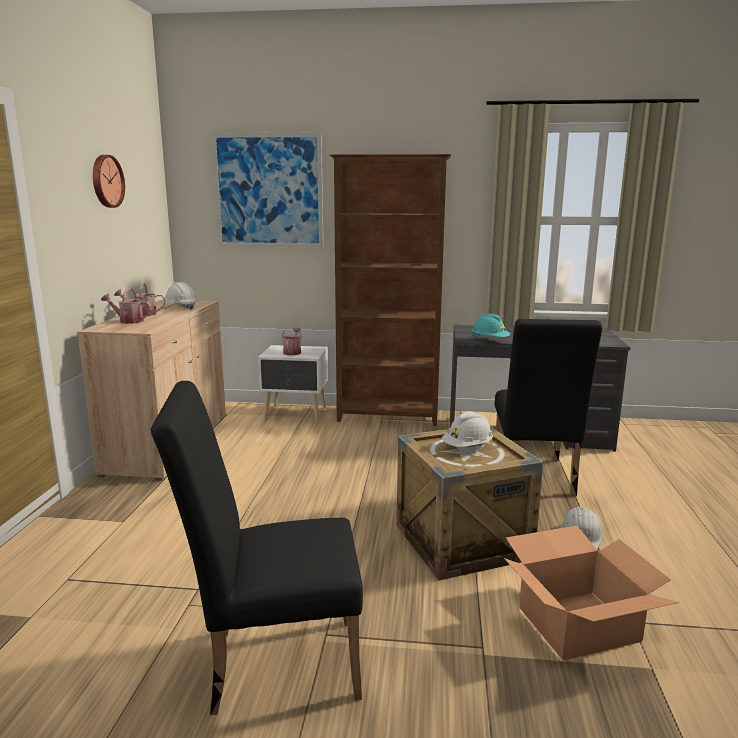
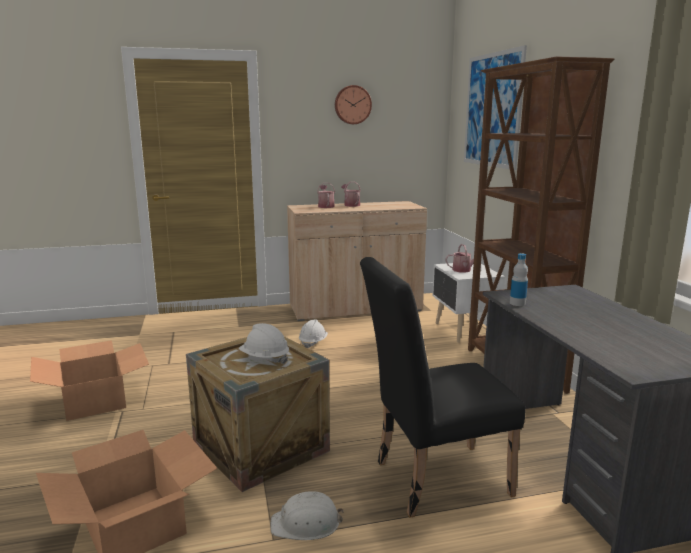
camera: 70 degrees right, 0 degrees up
(180, 307) = (384, 206): white hard hat -> white hard hat (313, 342)
(272, 663) = (95, 400): black chair -> cardboard box
(490, 340) = (517, 303): turquoise hard hat -> bottle

